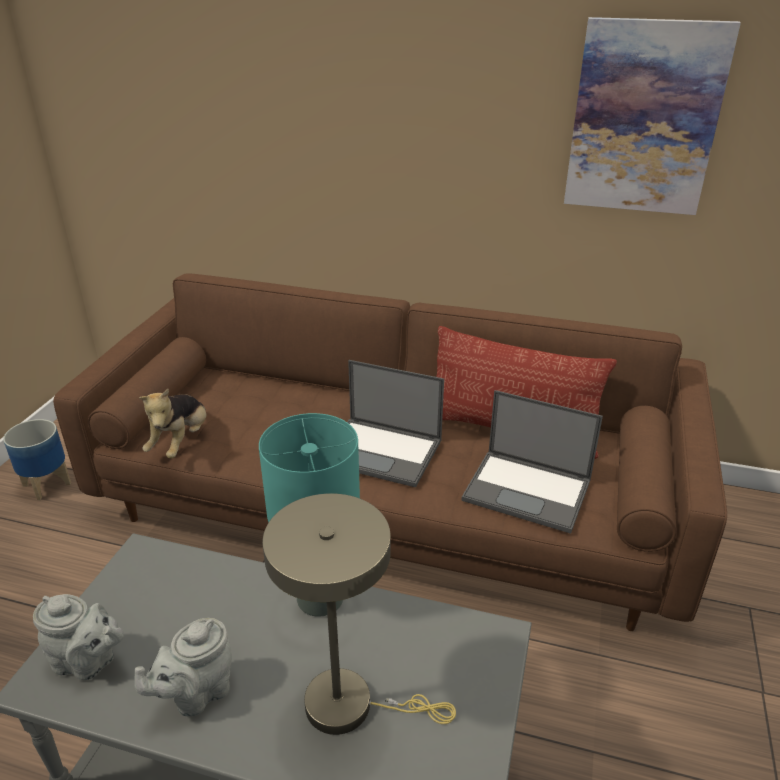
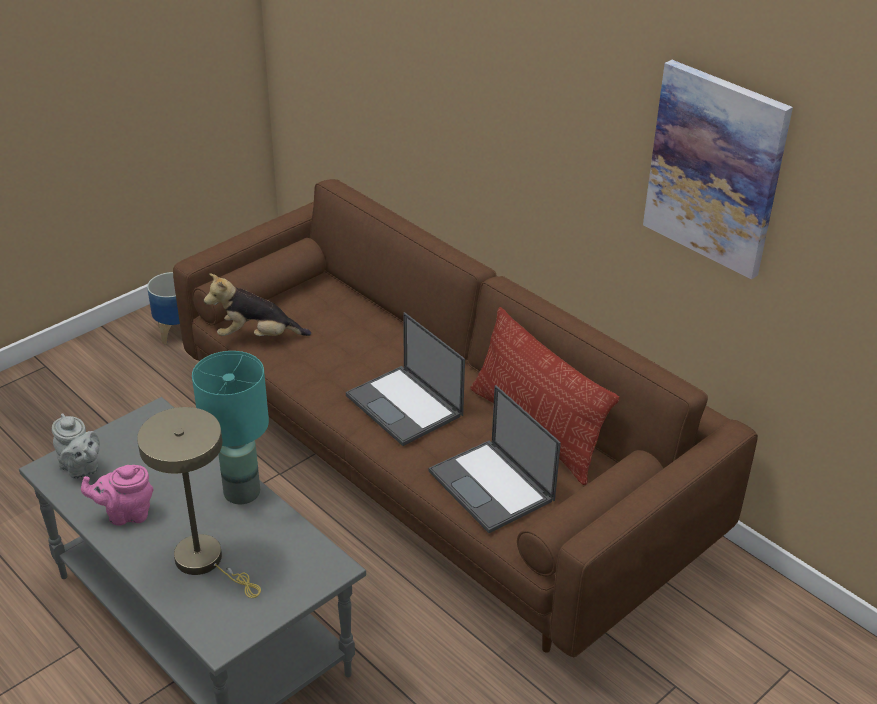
camera: 30 degrees right, 5 degrees up
(181, 442) = (257, 336): plush toy -> plush toy turned 45 degrees clockwise
(196, 694) = (126, 514): grey teapot -> pink teapot

